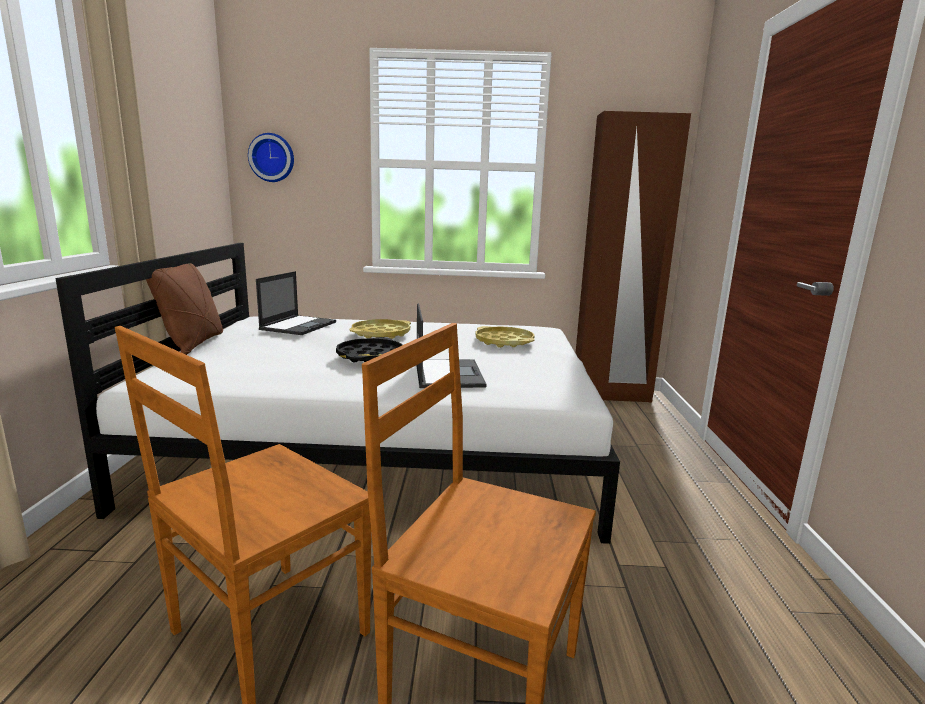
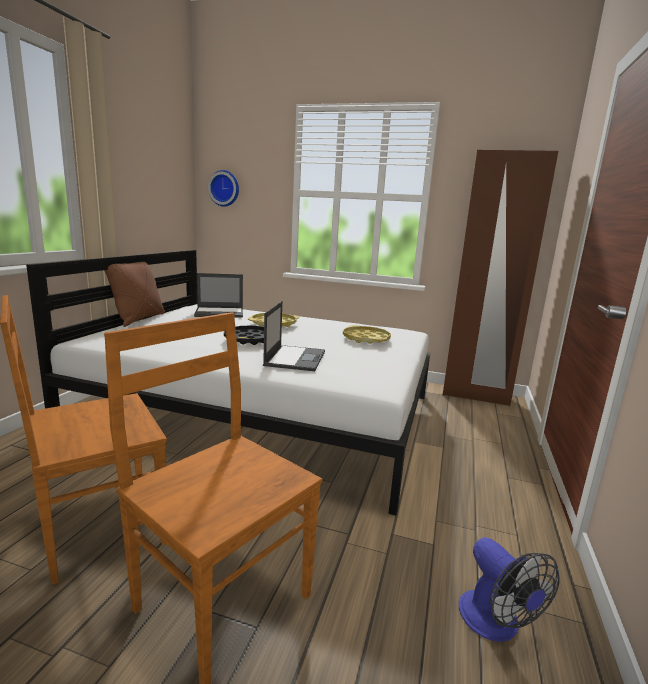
camera: 15 degrees right, 0 degrees up
(299, 325) = (220, 313): laptop -> laptop turned 45 degrees clockwise
(771, 635) = (496, 624): none -> fan

